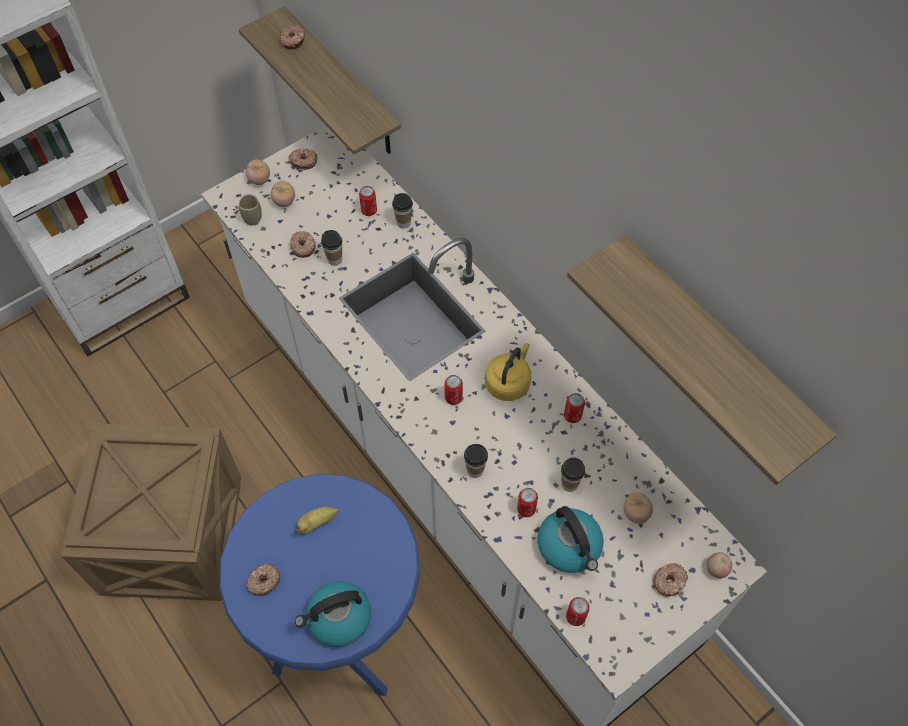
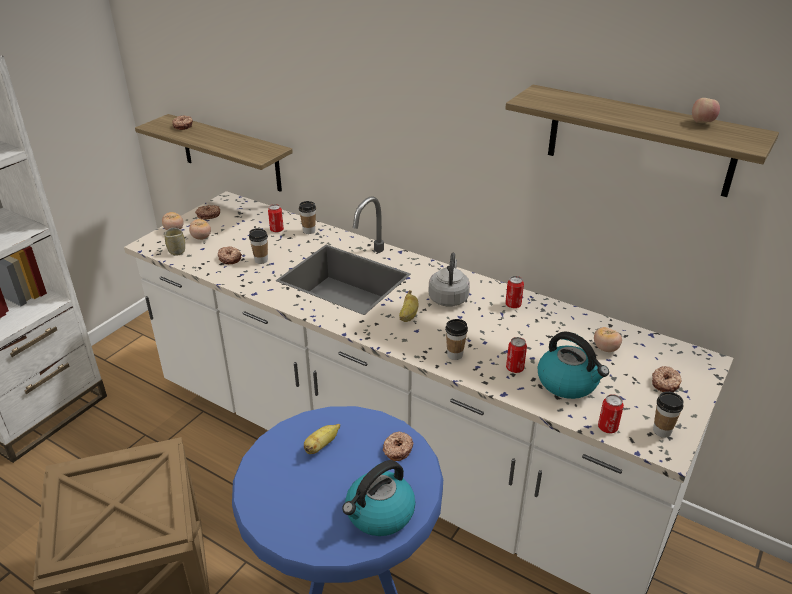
camera: 20 degrees left, 25 degrees down
(264, 581) = (287, 506): donut -> donut (397, 450)
(453, 398) = (408, 316): can -> banana
(508, 382) = (448, 297): yellow kettle -> grey kettle
(569, 484) = (539, 344): cup -> cup (662, 431)
(716, 569) = (695, 366): apple -> apple (702, 123)

